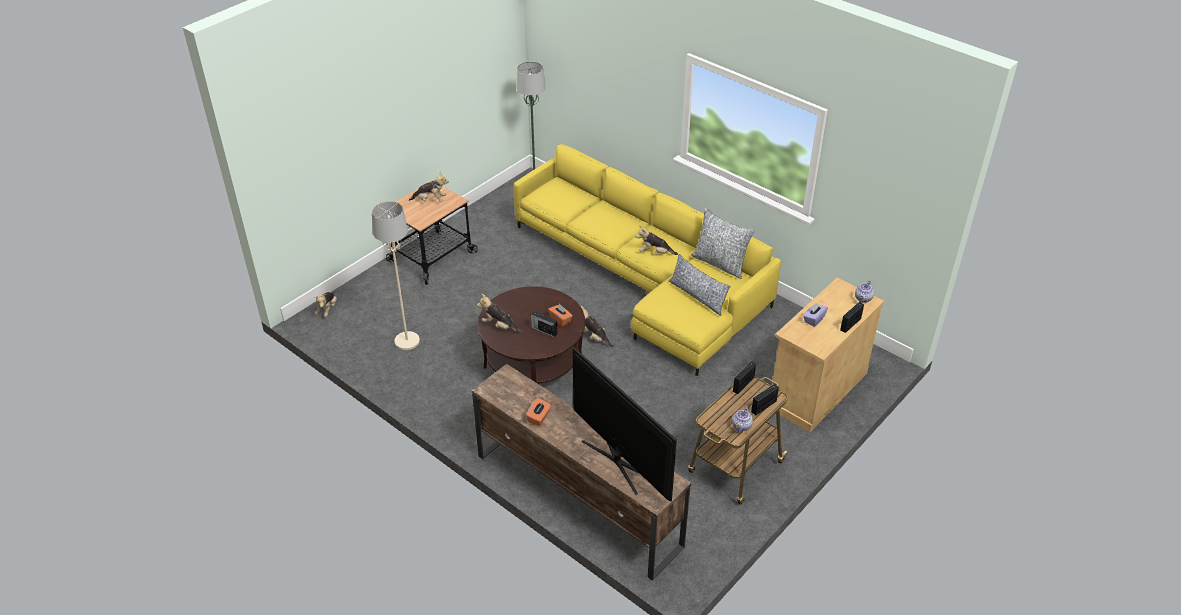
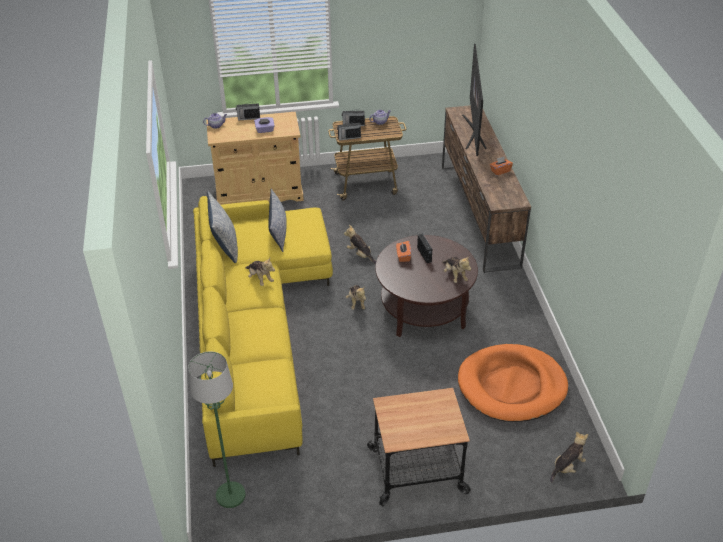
camera: 140 degrees left, 0 degrees up
(407, 341) = (512, 386): beige floor lamp -> orange dog bed
(430, 200) = (411, 421): plush toy -> plush toy (360, 254)

